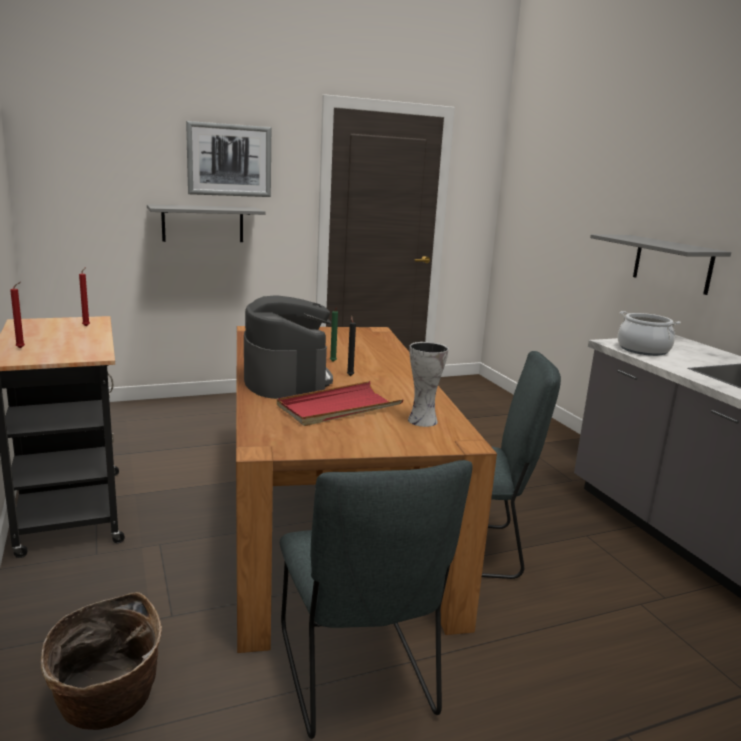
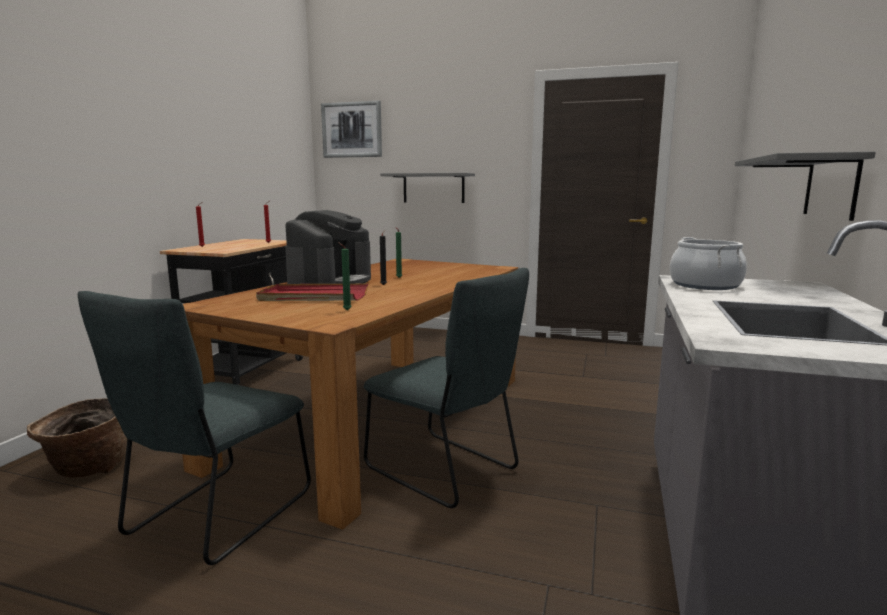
camera: 40 degrees right, 5 degrees down
(229, 160) = (454, 135): picture -> picture (352, 130)
(421, 420) = (346, 310): vase -> green candle

